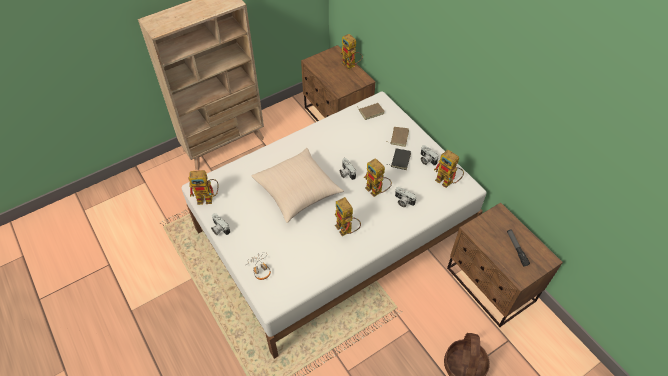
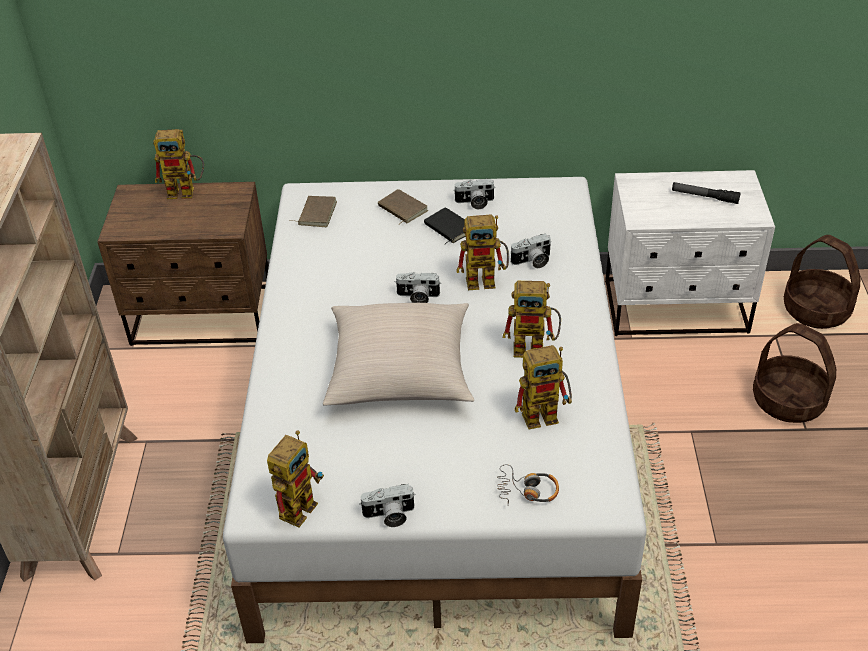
camera: 55 degrees left, 10 degrees down
(447, 182) = (536, 202): toy robot -> toy robot (546, 414)
(490, 285) = (676, 307): brown nightstand -> white nightstand
(546, 353) = (816, 310): none -> basket

